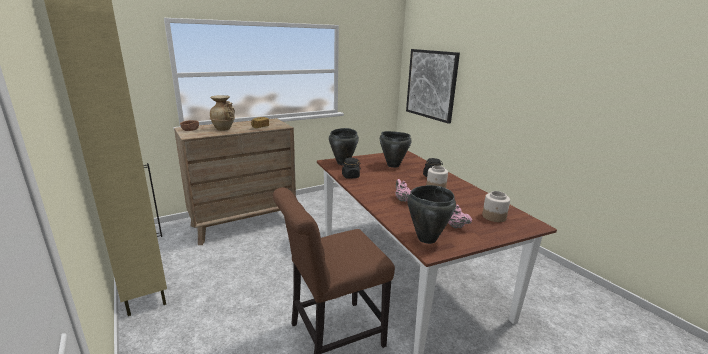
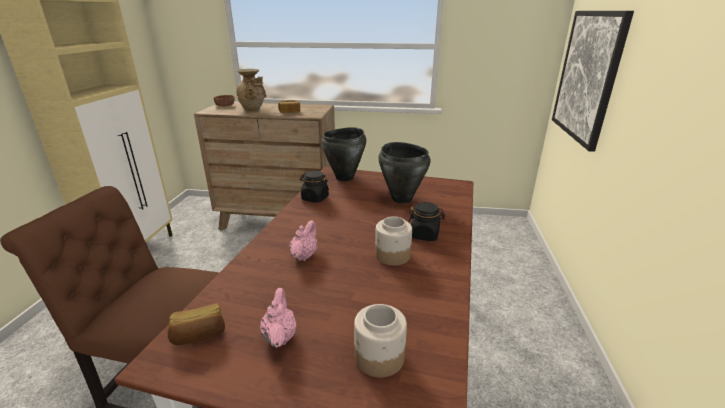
camera: 40 degrees right, 5 degrees up
(426, 238) = (199, 336): black cooking pot -> bread

